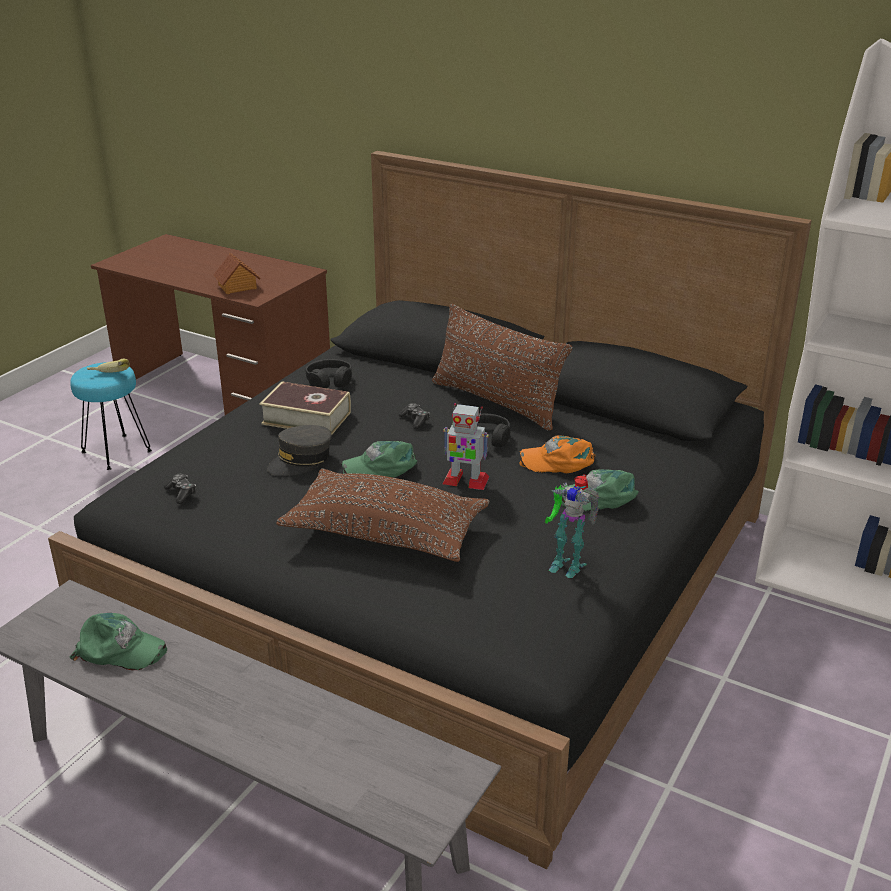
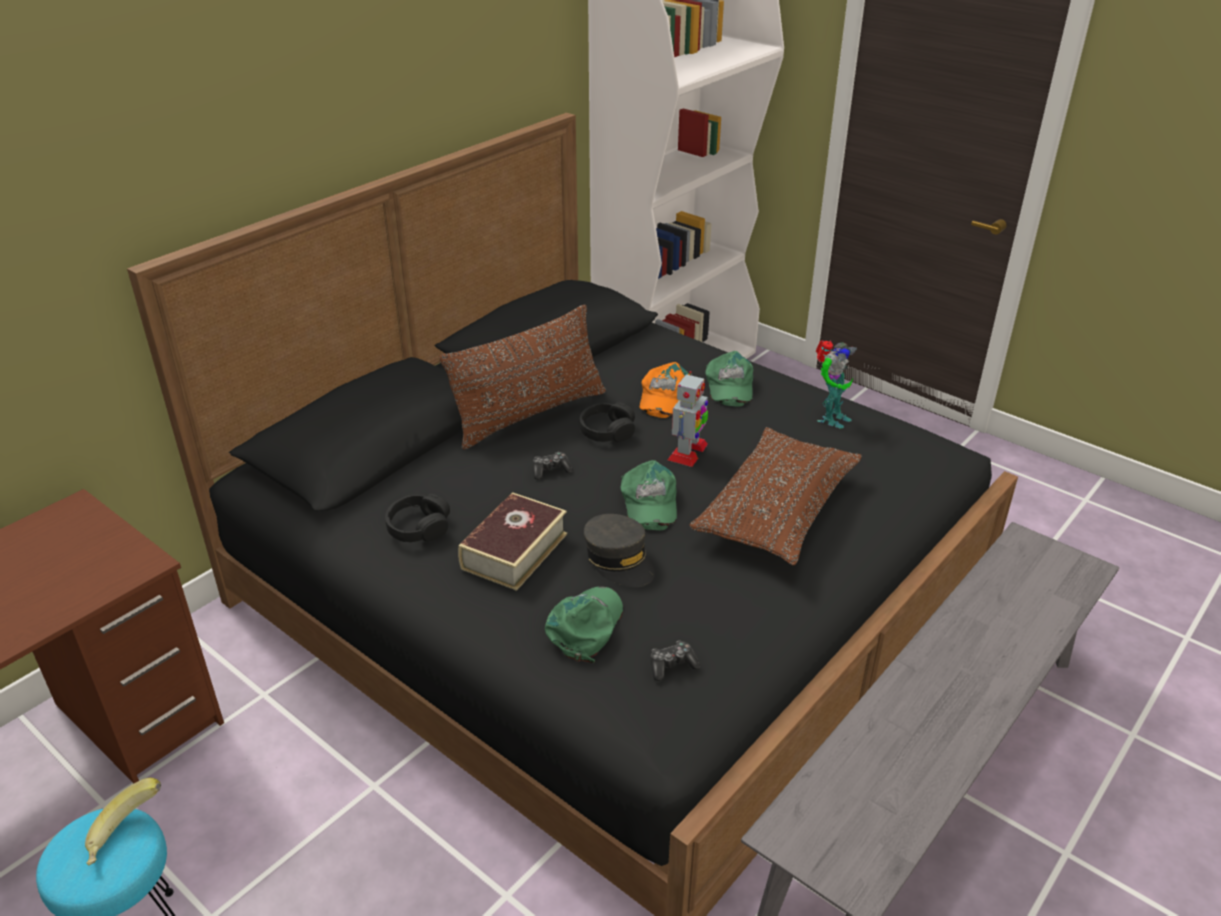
camera: 80 degrees left, 5 degrees up
(120, 650) = (885, 772): green cap -> green cap (586, 626)
(237, 287) = (76, 583): toy house -> none

